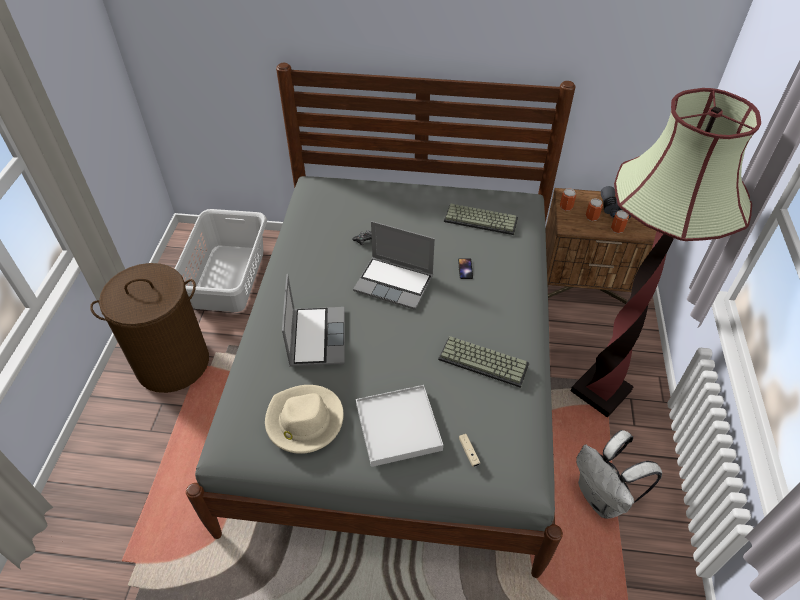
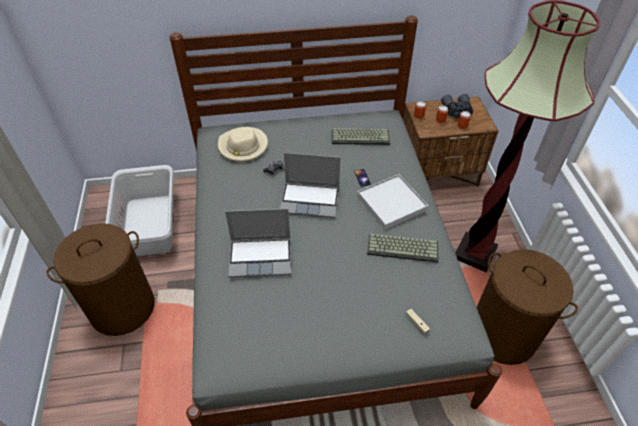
camera: 15 degrees left, 0 degrees up
(304, 421) = (276, 329): beige hat -> beige hat (243, 146)
(316, 337) = (261, 257): laptop -> laptop turned 105 degrees clockwise
(398, 427) = (354, 316): white tray -> white tray (391, 203)
(603, 498) = (503, 334): white backpack -> brown laundry basket

